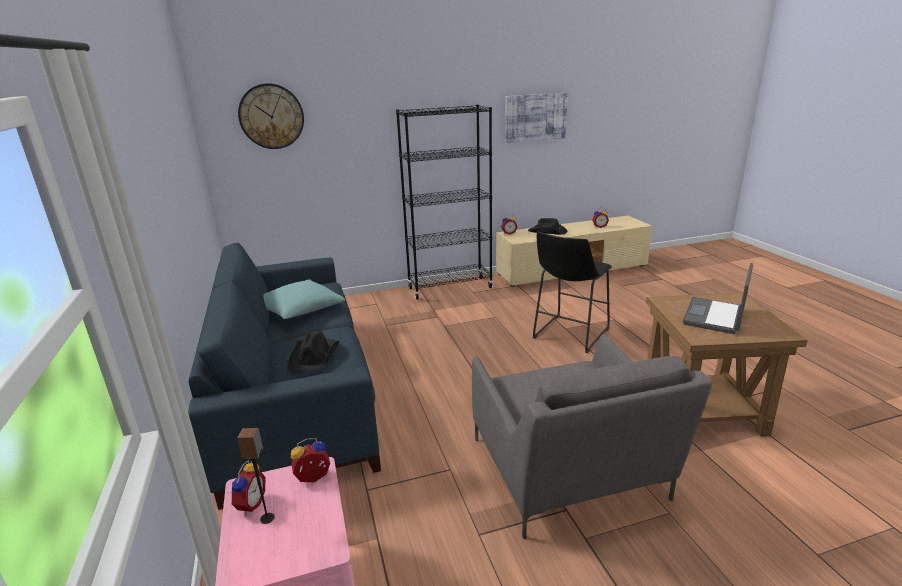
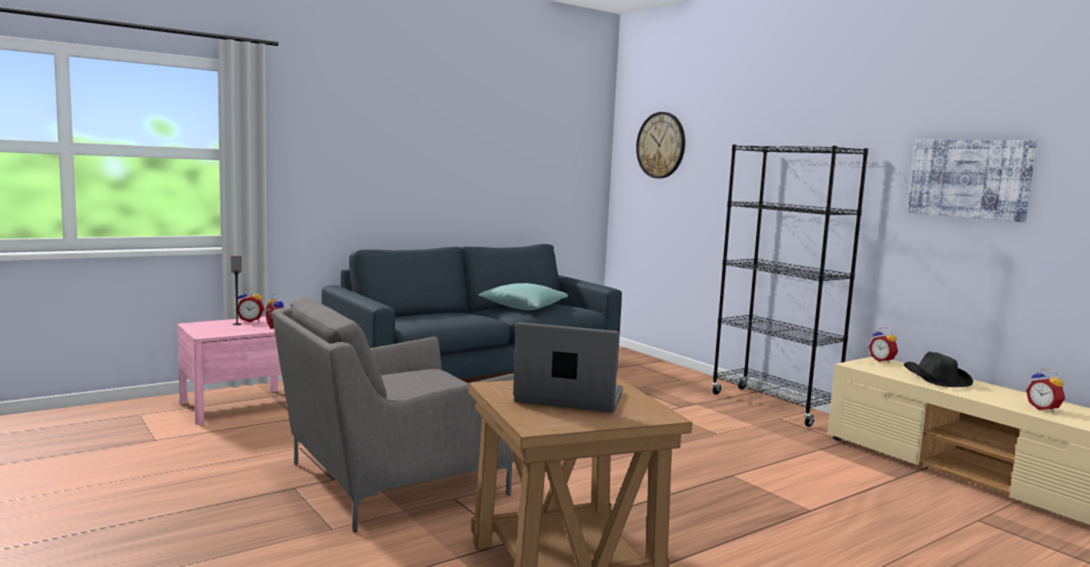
camera: 70 degrees right, 15 degrees down
(315, 356) = (437, 316): black hat -> none
(568, 335) = (712, 477): black stool -> none

